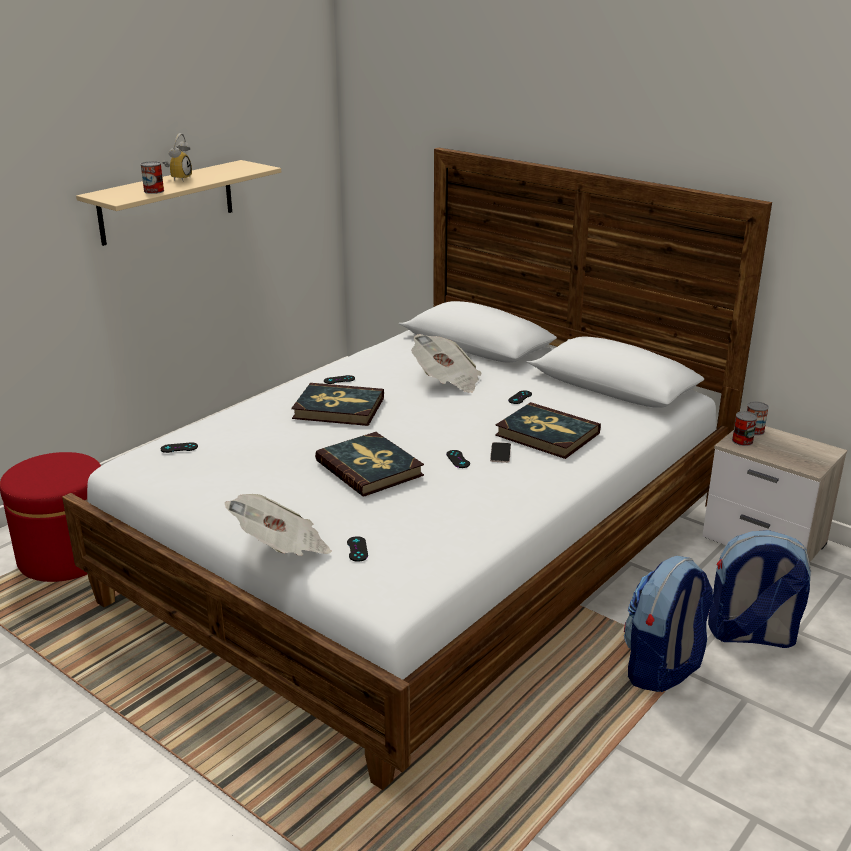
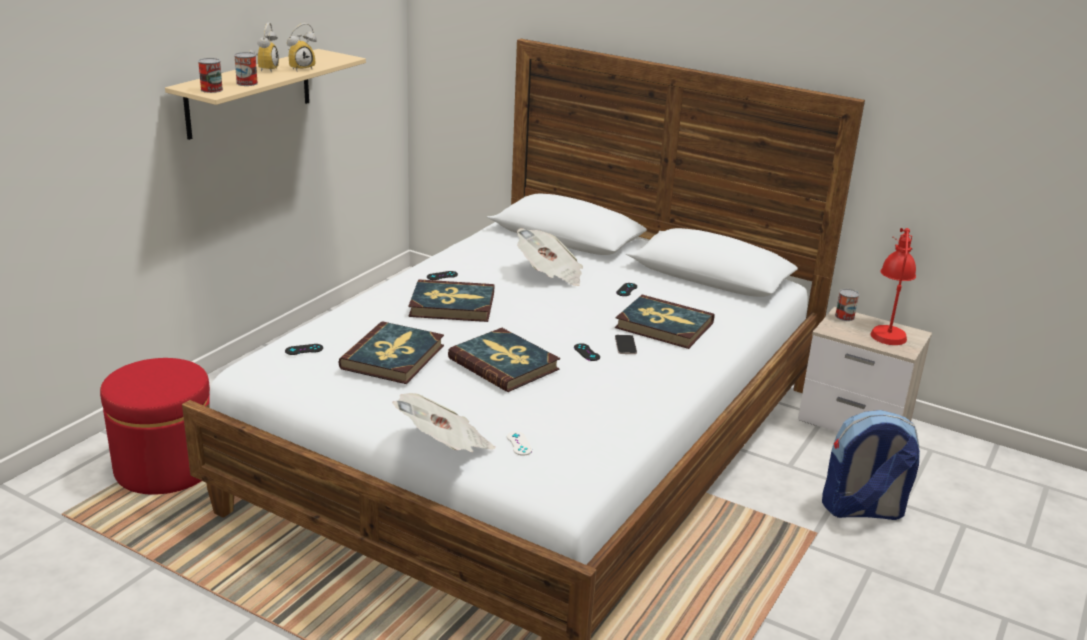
camera: 10 degrees left, 0 degrees up
(213, 177) = (301, 68): none -> alarm clock
(262, 457) = (393, 357): none -> book
(357, 549) = (519, 443): black game controller -> white game controller
(662, 668) = (789, 545): backpack -> none
(742, 441) = (837, 327): can -> can (211, 90)
(797, 446) = (887, 330): none -> red table lamp

